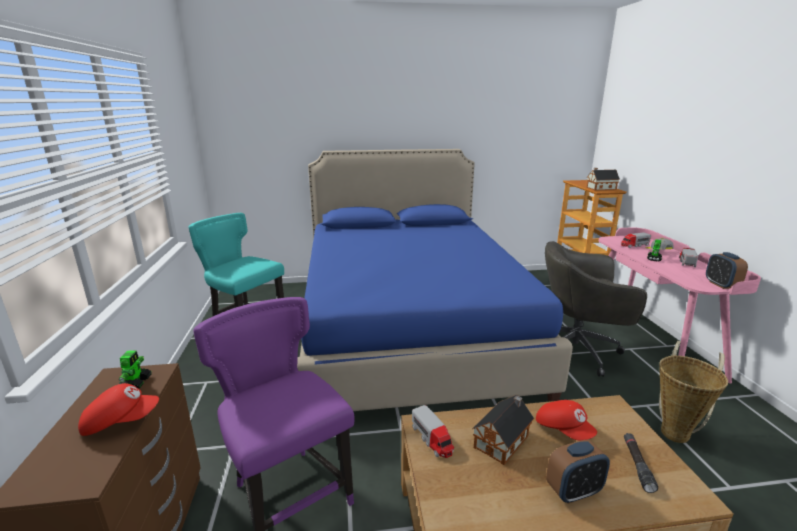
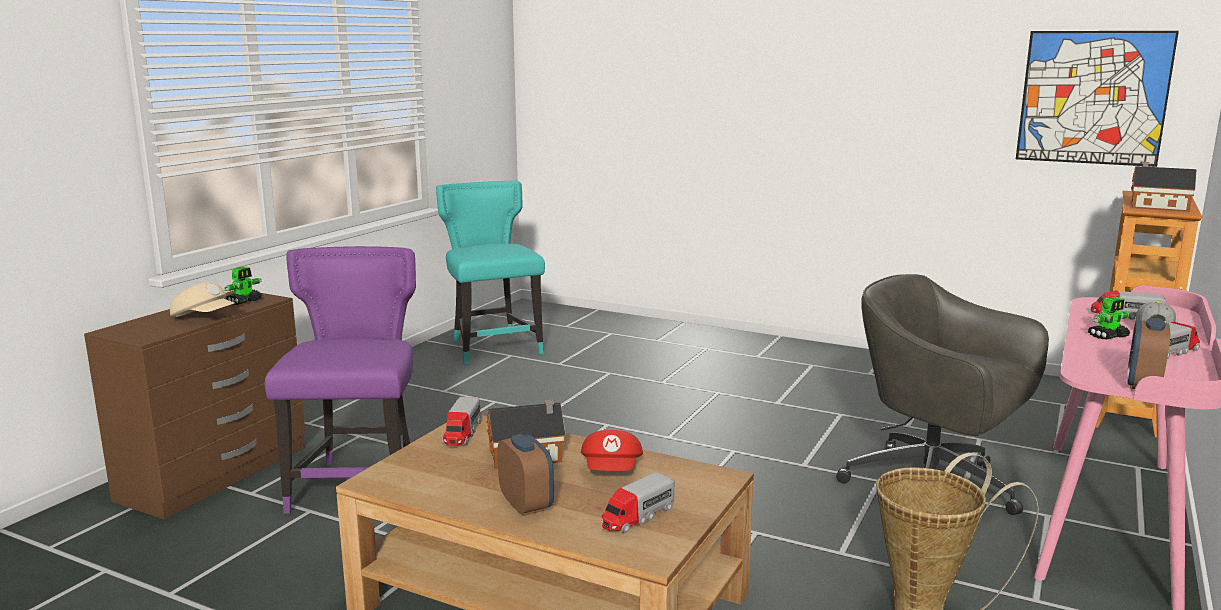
camera: 35 degrees right, 5 degrees down
(121, 421) = (204, 318): red cap -> beige cap
(408, 328) = (697, 395): blue bed -> none
(548, 136) = (1093, 98): none -> picture
(573, 491) = (526, 505): alarm clock -> alarm clock turned 135 degrees counterclockwise
(637, 465) = (637, 517): black flashlight -> toy truck

